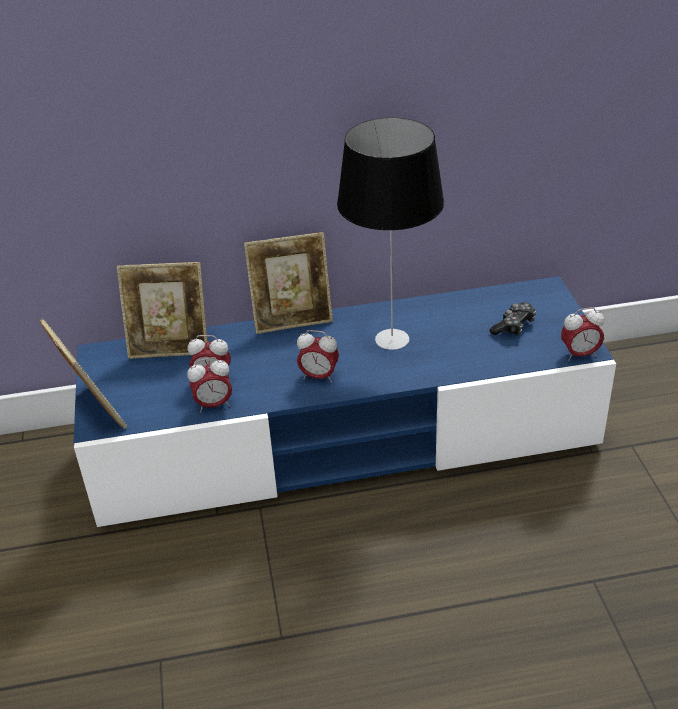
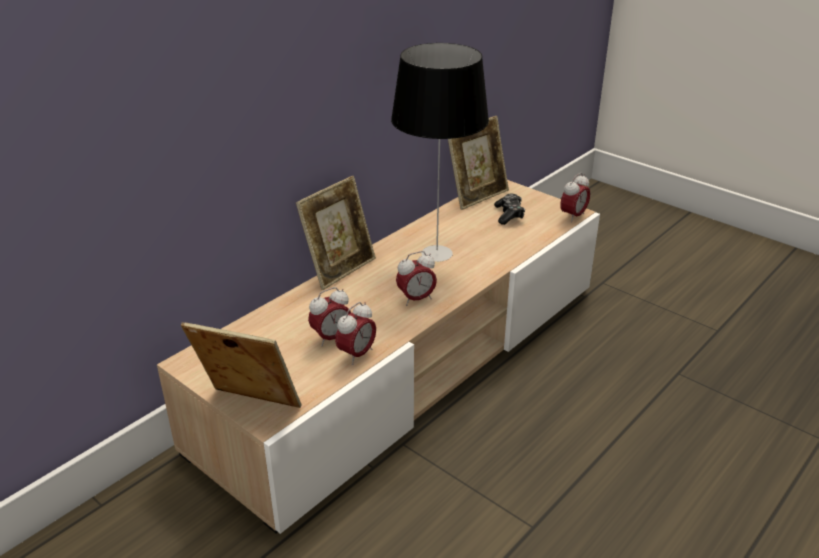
camera: 40 degrees left, 5 degrees down
(170, 347) = (257, 329): picture frame -> picture frame (477, 195)
(343, 437) = (409, 363): blue tv stand -> beige tv stand

